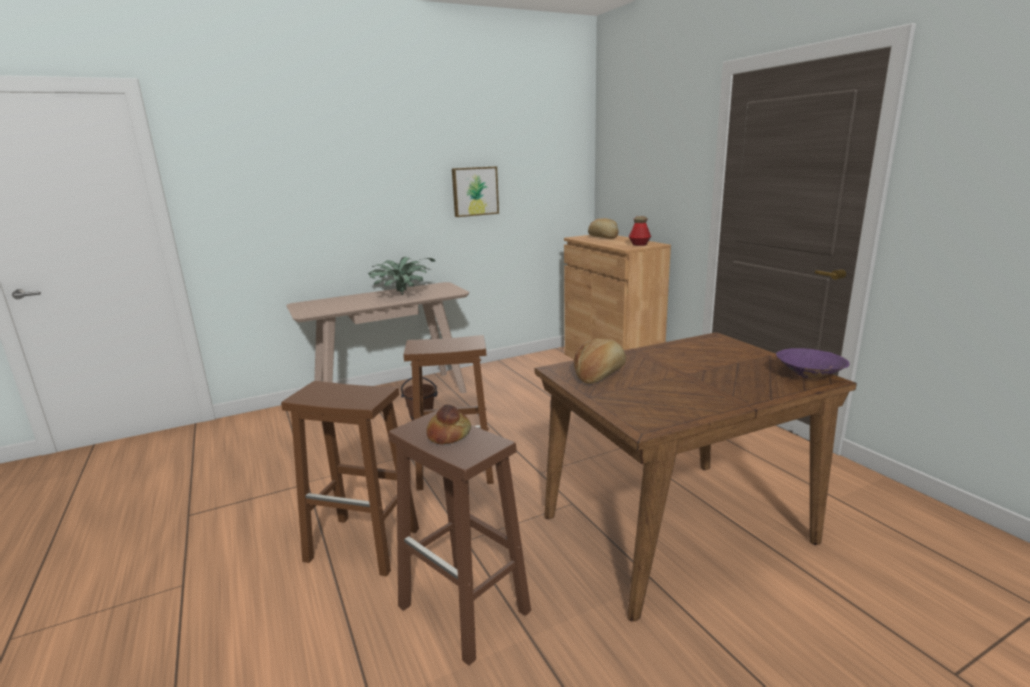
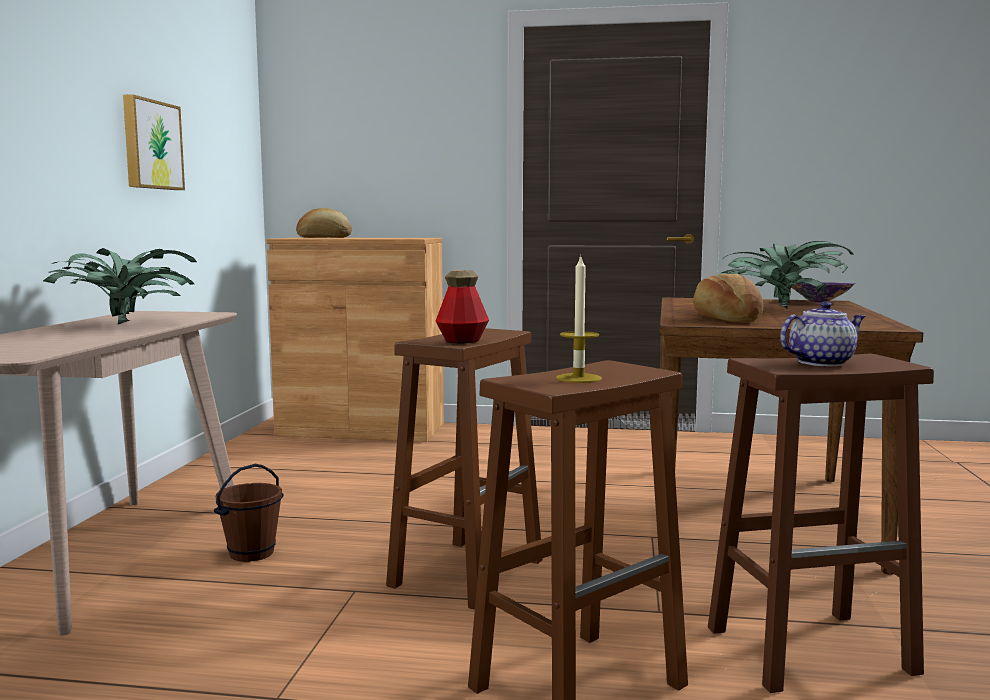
camera: 55 degrees left, 10 degrees down
(333, 395) = (578, 378): none -> candle
(449, 435) = (821, 363): bread -> teapot
(639, 244) = (411, 237): bottle -> bottle (462, 341)
(707, 376) = (781, 309): none -> potted plant

